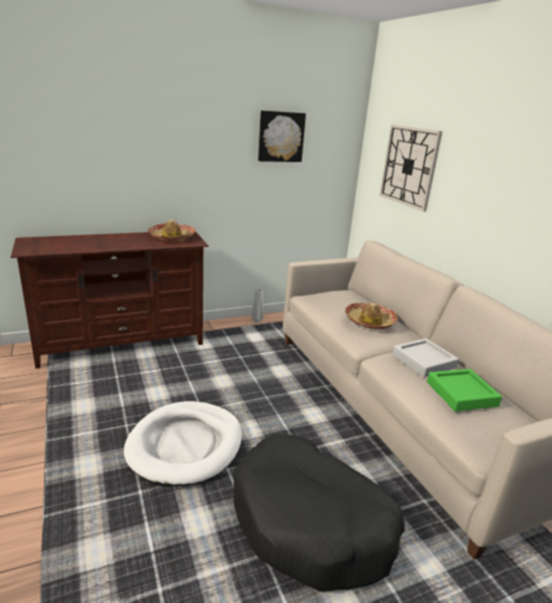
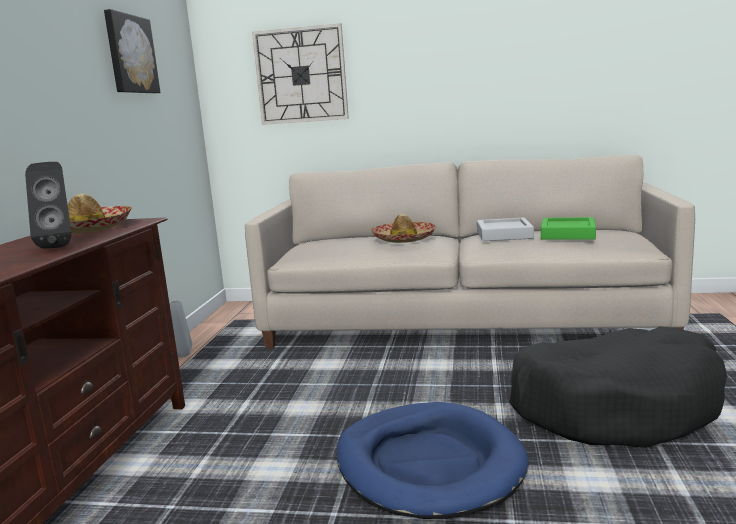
camera: 55 degrees left, 10 degrees down
(130, 244) = (59, 246): none -> black speaker
(186, 445) = (428, 464): white dog bed -> blue dog bed

